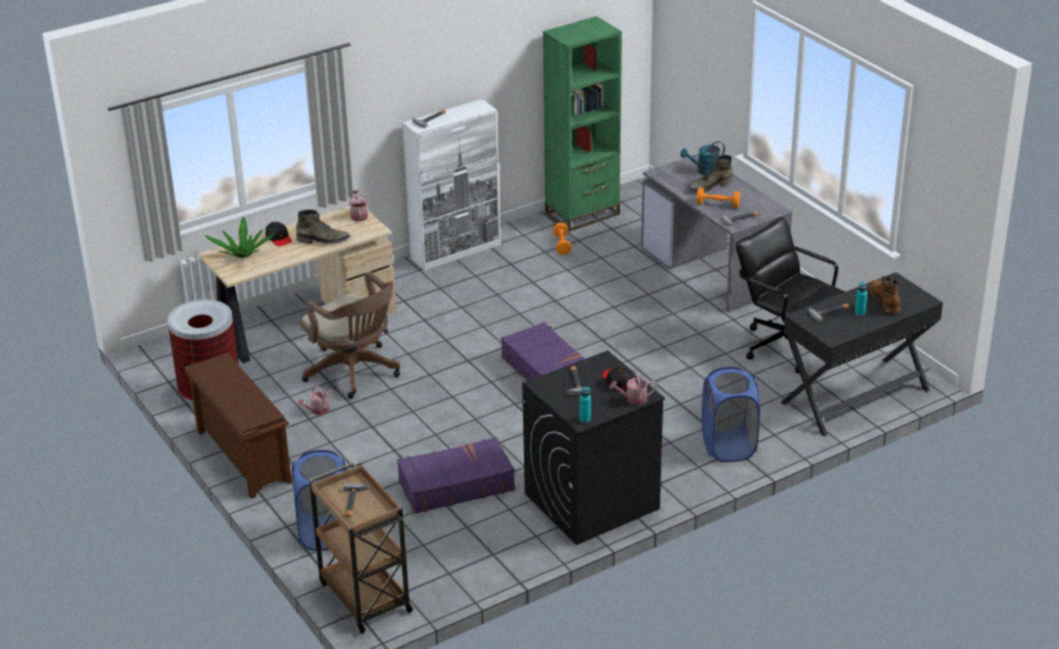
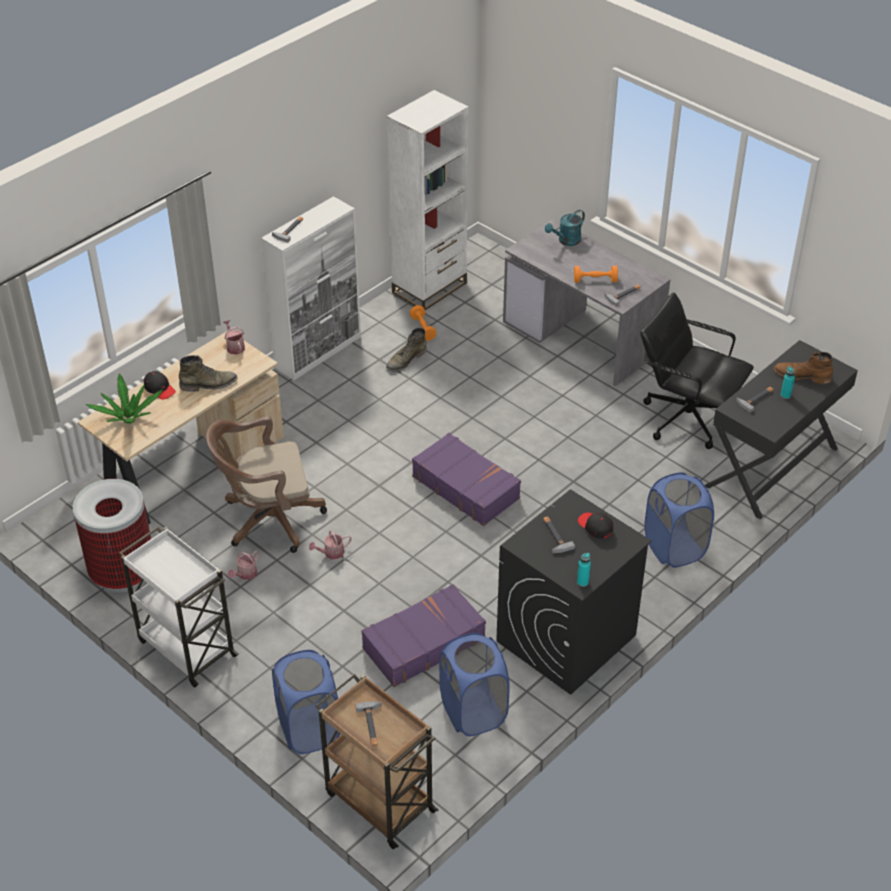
camera: 15 degrees left, 10 degrees up
(242, 456) = (186, 647): brown shoe rack -> white cart
(355, 372) = (267, 520): brown office chair -> brown office chair turned 135 degrees clockwise
(479, 544) = (473, 712): none -> blue laundry basket
(582, 214) = (429, 288): green bookcase -> white bookcase
(633, 399) = (621, 548): watering can -> watering can (331, 553)
(709, 186) = (578, 259): green boot -> green boot (406, 360)
(884, 300) = (802, 376): brown boot -> brown boot turned 45 degrees counterclockwise

